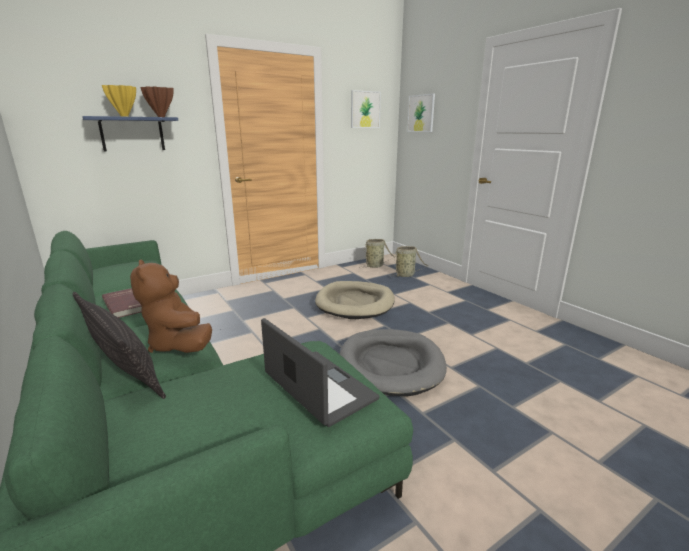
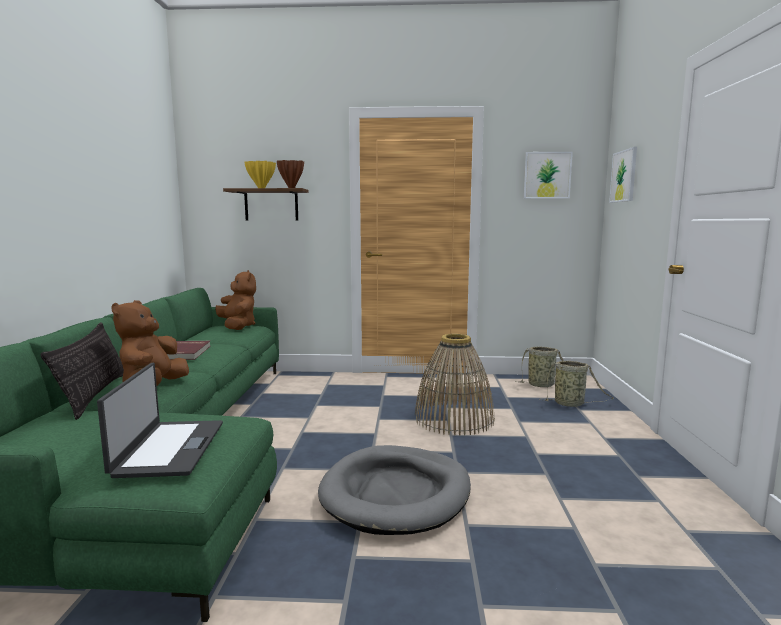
camera: 35 degrees right, 10 degrees down
(128, 265) = (238, 326): none -> brown plush toy
(132, 134) = (271, 205): blue shelf -> brown shelf
(355, 303) = (454, 419): beige dog bed -> basket

